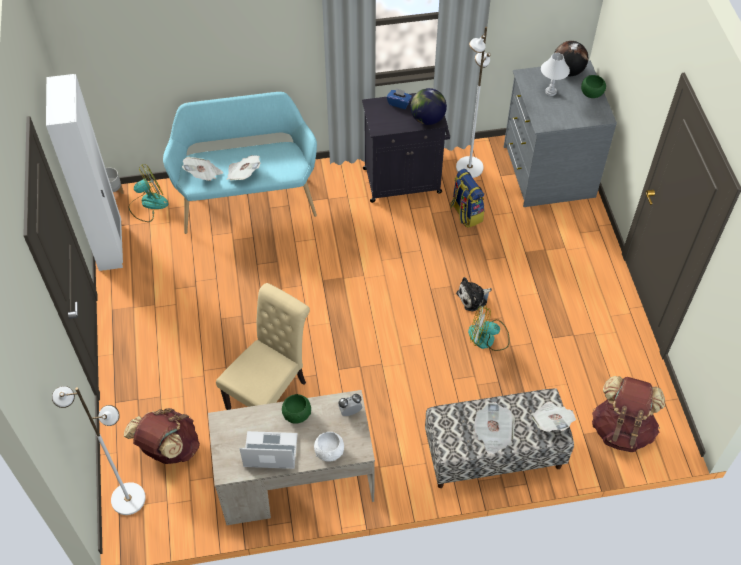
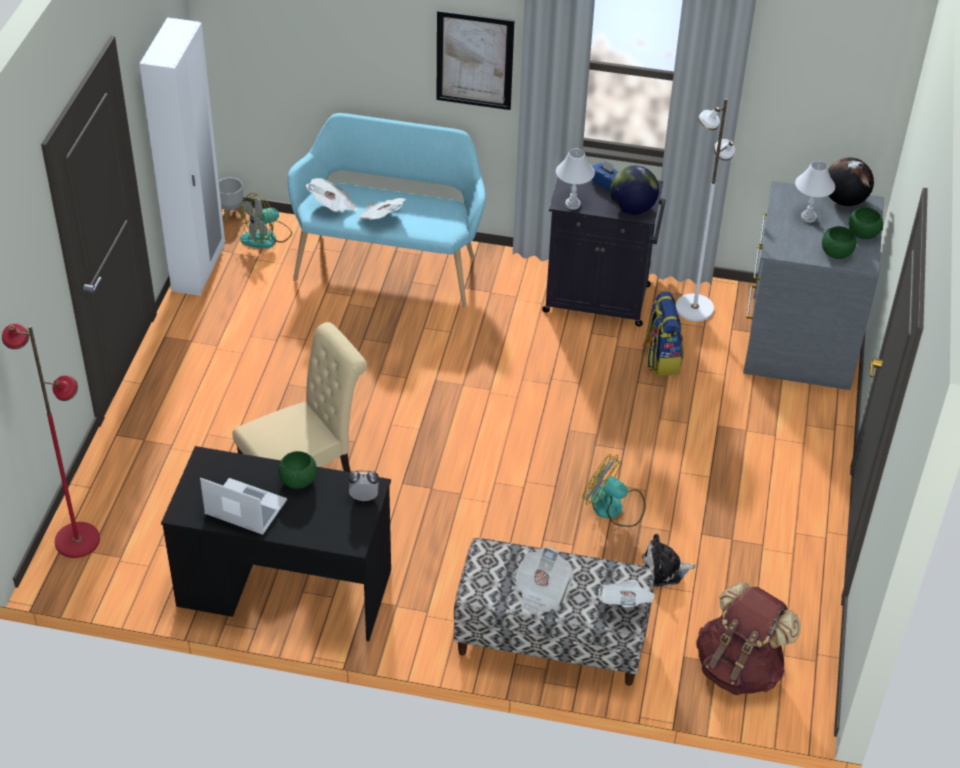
camera: 20 degrees right, 10 degrees down
(128, 498) = (77, 540): white floor lamp -> red floor lamp
(148, 204) = (266, 237): fan -> fan turned 150 degrees clockwise
(168, 449) = (152, 504): brown backpack -> none
(284, 40) = (474, 60): none -> picture
(296, 481) = (284, 588): beige desk -> black desk
(330, 451) = (316, 531): white bowl -> none
(385, 128) = (572, 204): none -> white table lamp
(473, 298) = (620, 457): plush toy -> plush toy (664, 570)
(582, 115) = (836, 253): none -> green bowl

